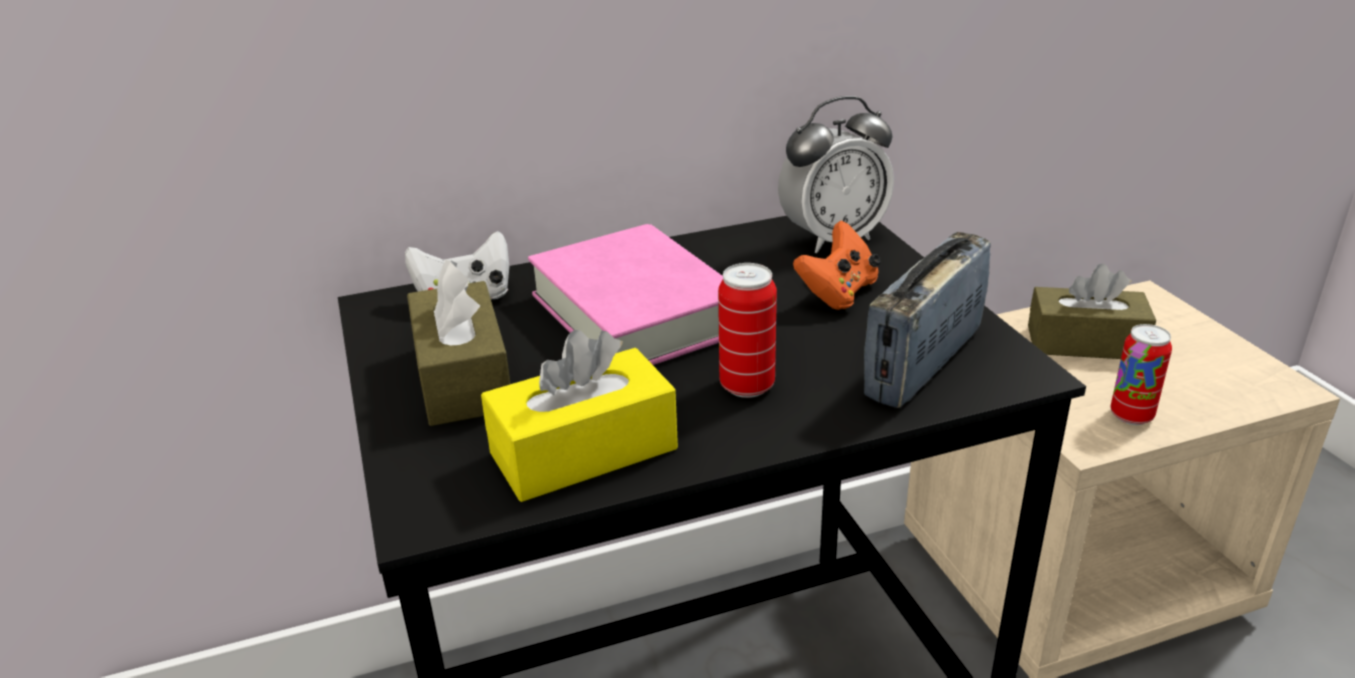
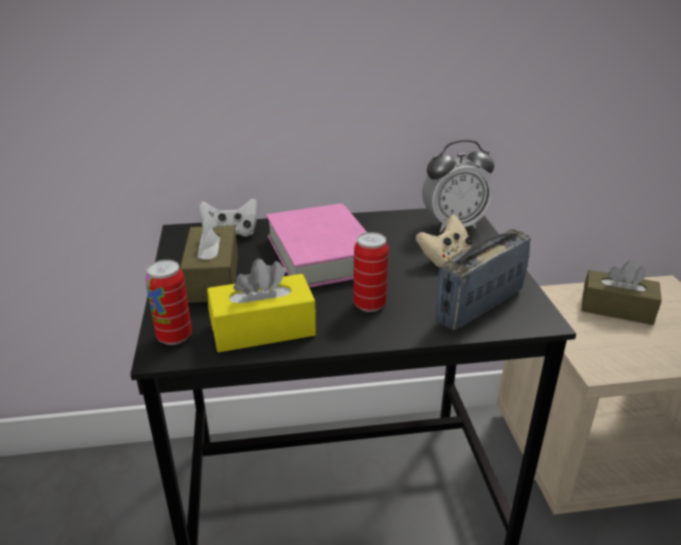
camera: 10 degrees right, 0 degrees up
(838, 293) = (444, 257): orange game controller -> beige game controller
(1131, 416) = (632, 358): can -> can (174, 336)

